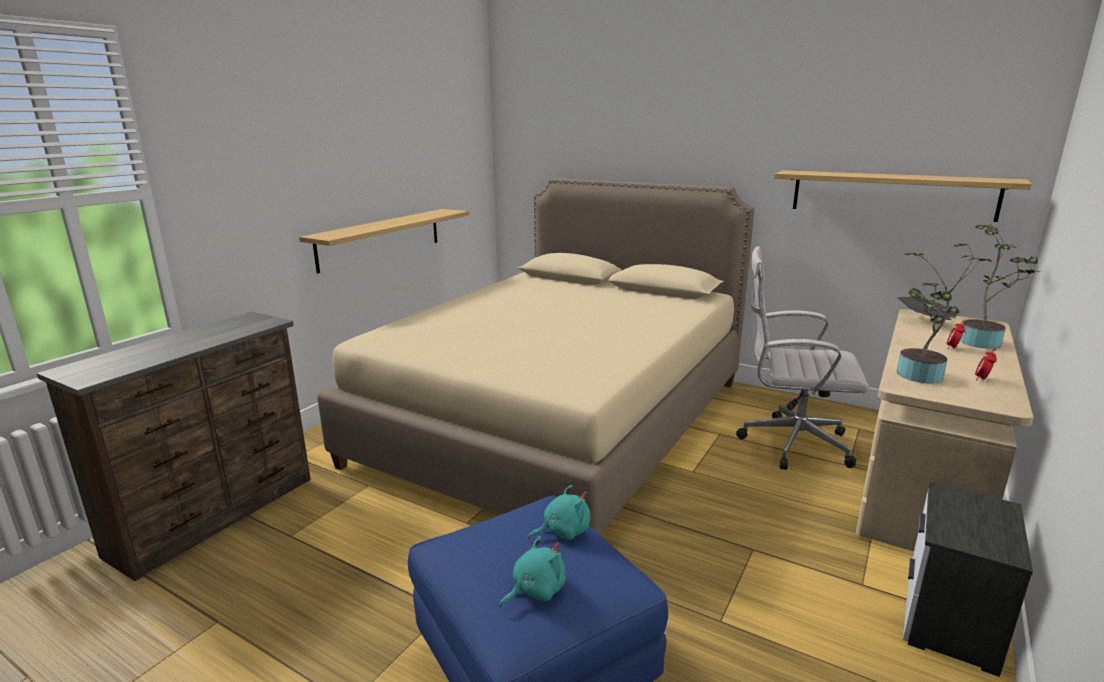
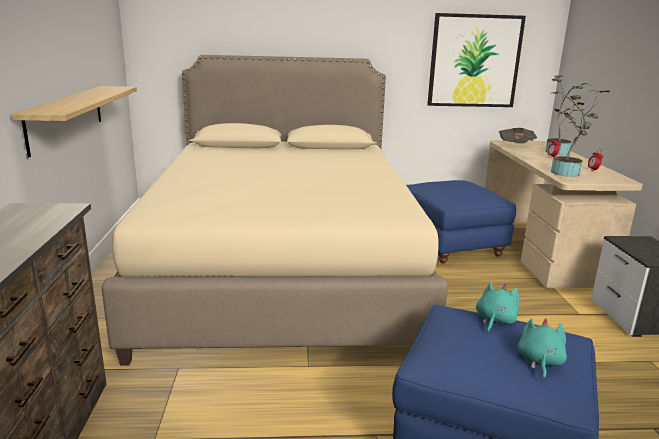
camera: 35 degrees left, 0 degrees up
(790, 443) = (451, 246): white office chair -> blue ottoman
(891, 194) = (474, 61): shelf -> picture

